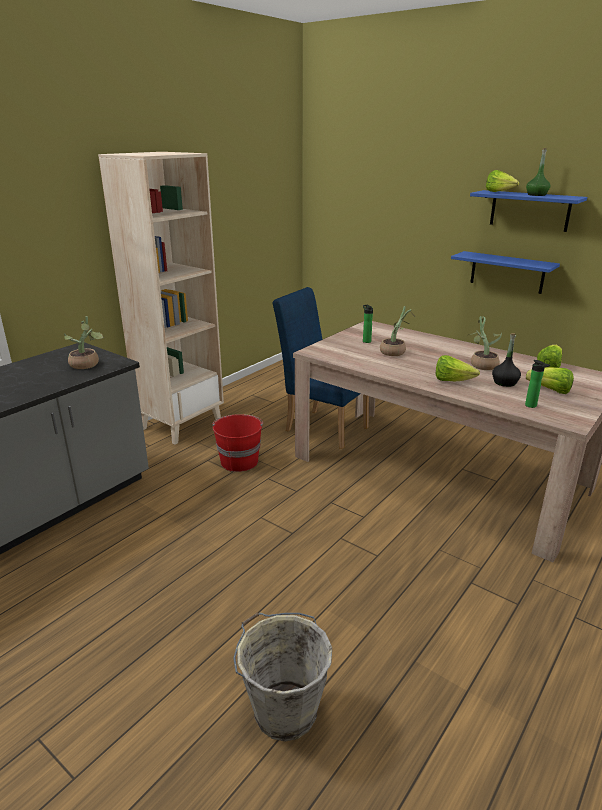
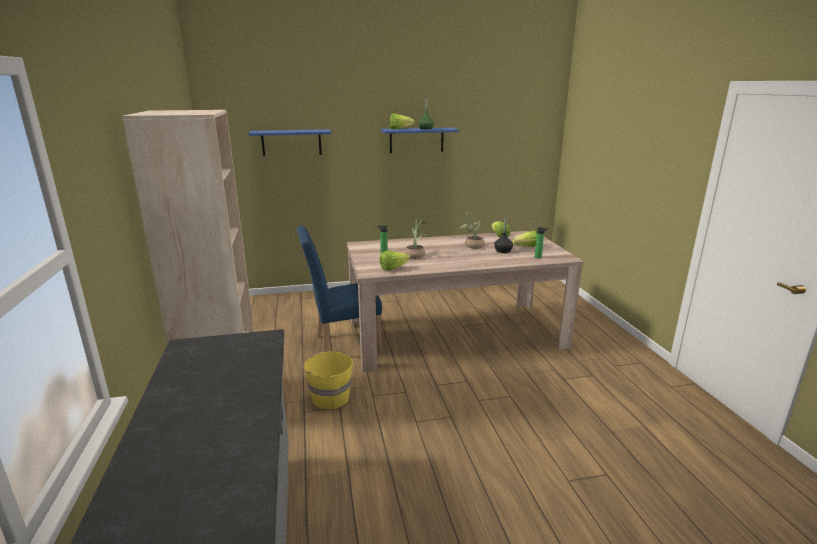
camera: 50 degrees left, 5 degrees down
(87, 365) = (244, 352): potted plant -> none
(239, 461) = (330, 398): red bucket -> yellow bucket
(283, 709) = (617, 502): grey bucket -> none
(452, 381) = (481, 259): lettuce -> lettuce (393, 268)
(507, 272) = (407, 185): blue shelf -> blue shelf (291, 142)

